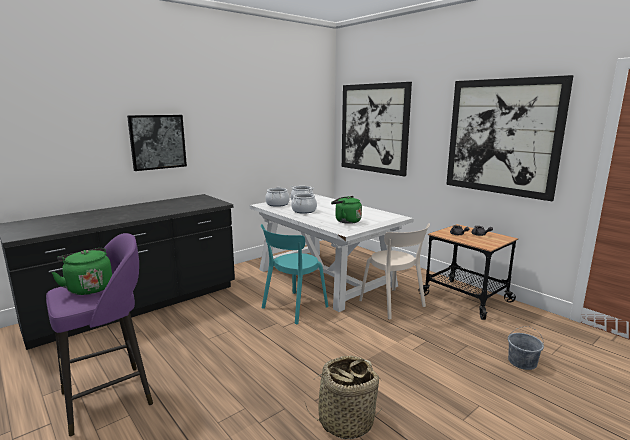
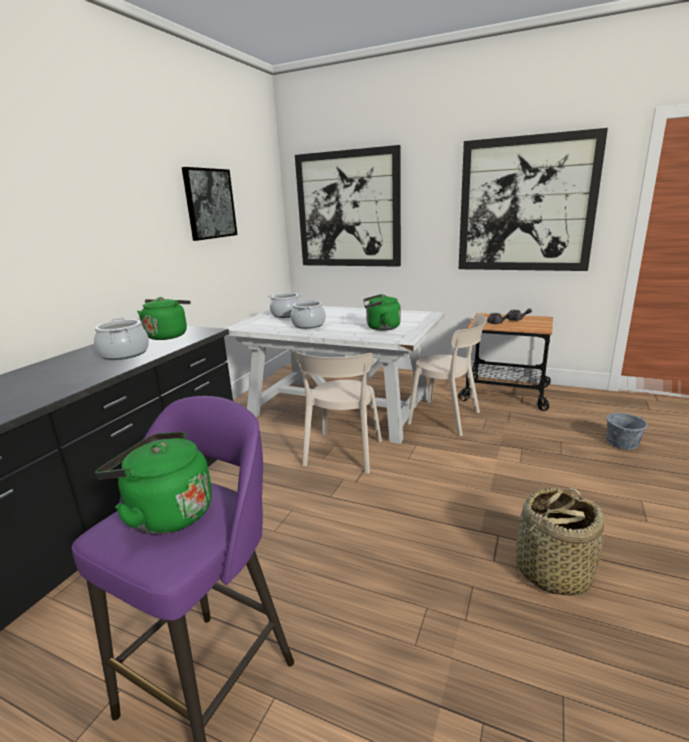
camera: 25 degrees left, 5 degrees up
(157, 142) = (76, 244): picture -> picture (209, 204)
(197, 202) = (168, 335): none -> green kettle
(277, 204) = (259, 323): cooking pot -> cooking pot (124, 354)
(292, 308) = (342, 455): turquoise chair -> beige chair

